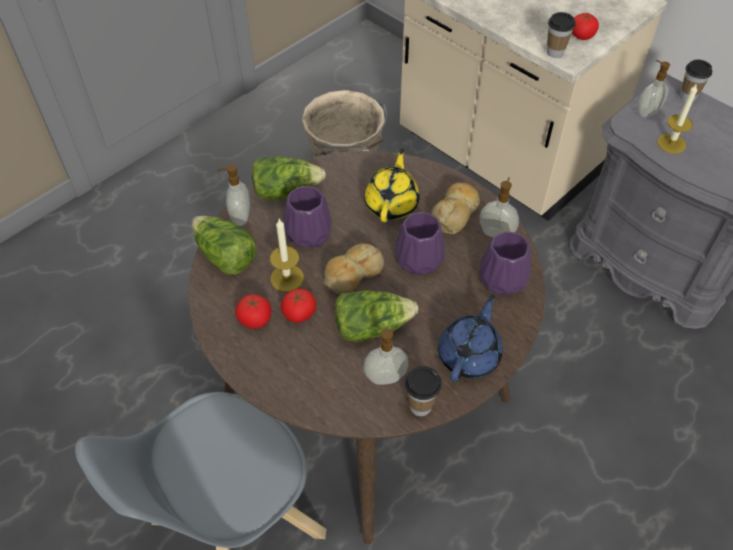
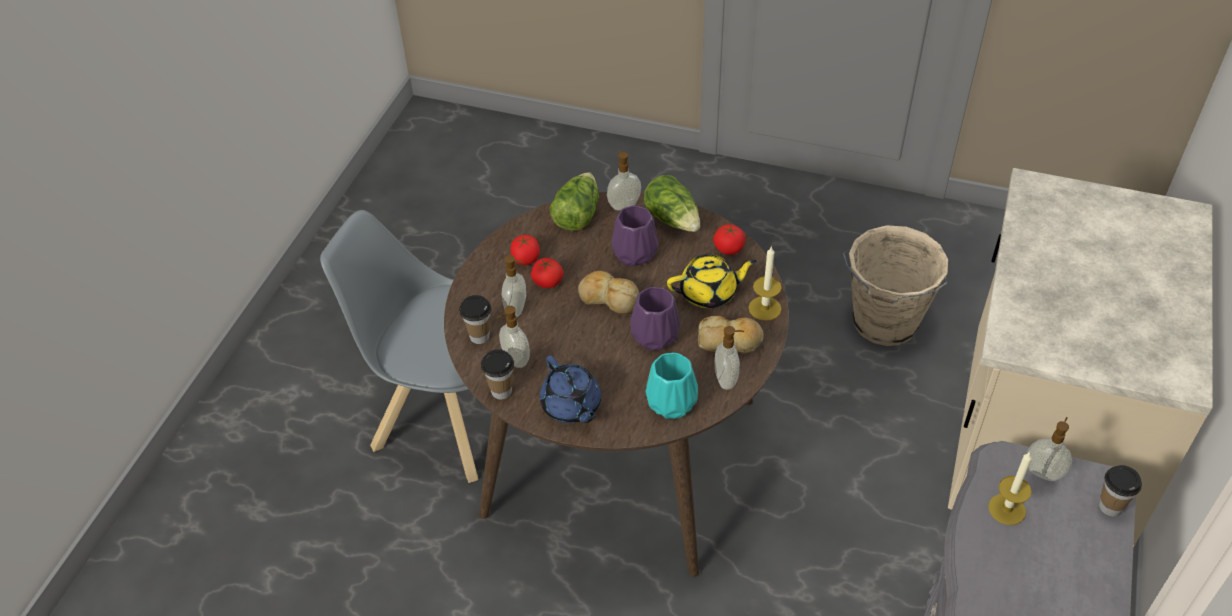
camera: 65 degrees right, 5 degrees down
(287, 278) = (578, 260): candle -> candle (765, 308)
(318, 352) = (517, 309): none -> soap dispenser
(371, 326) = (562, 331): lettuce -> none
(469, 355) = (571, 406): blue teapot -> blue teapot turned 60 degrees clockwise
(503, 279) = (672, 403): purple vase -> turquoise vase
(555, 52) = (1006, 329): cup -> cup (479, 336)
(581, 36) = (1059, 344): tomato -> tomato (728, 248)

